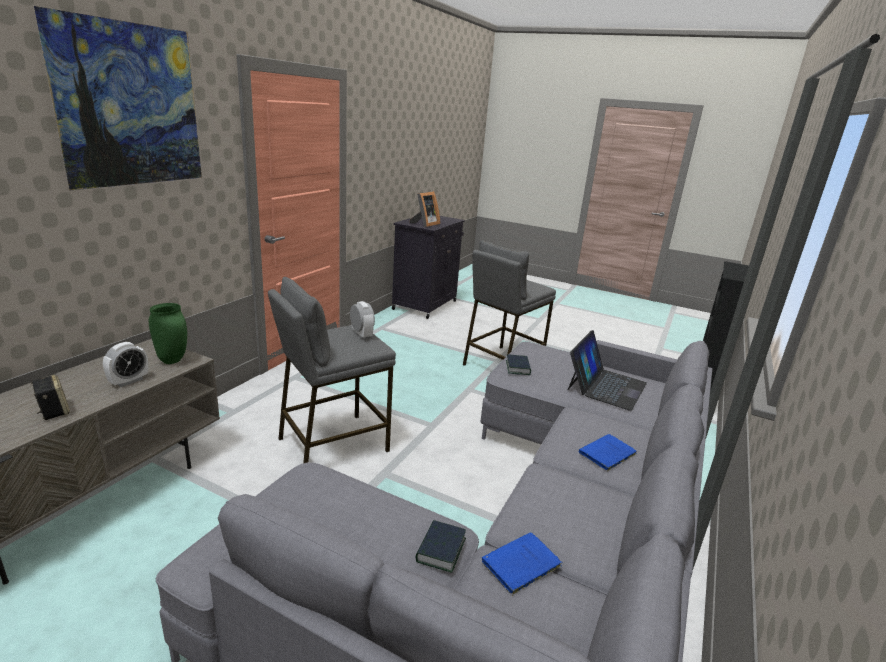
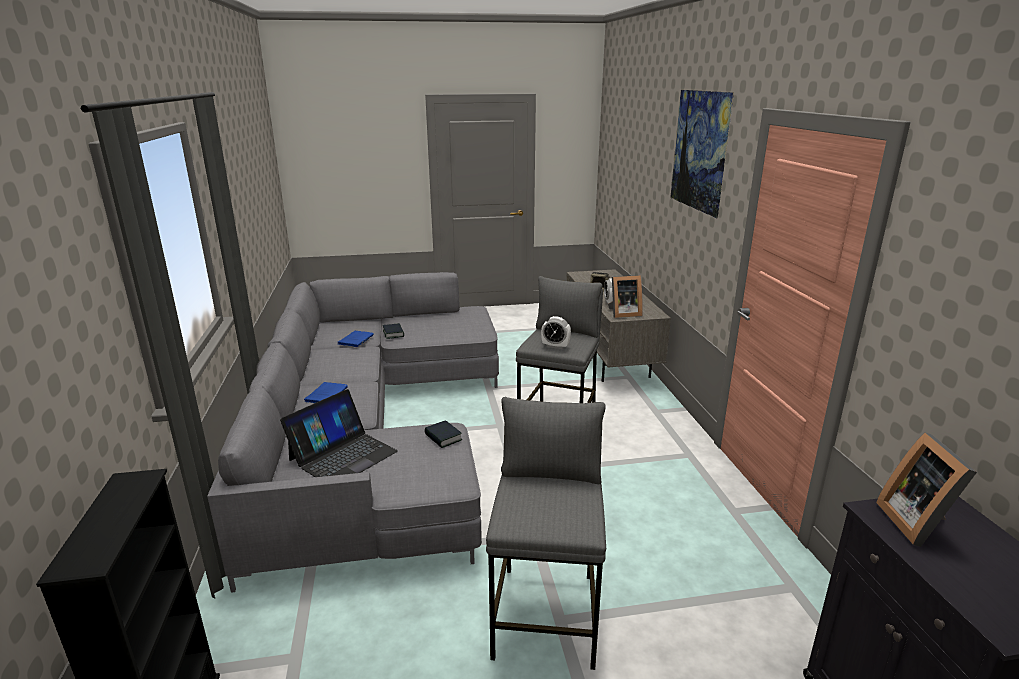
camera: 145 degrees right, 0 degrees up
(171, 361) = (623, 313): green vase -> picture frame
(606, 386) = (342, 455): laptop -> laptop turned 135 degrees counterclockwise

